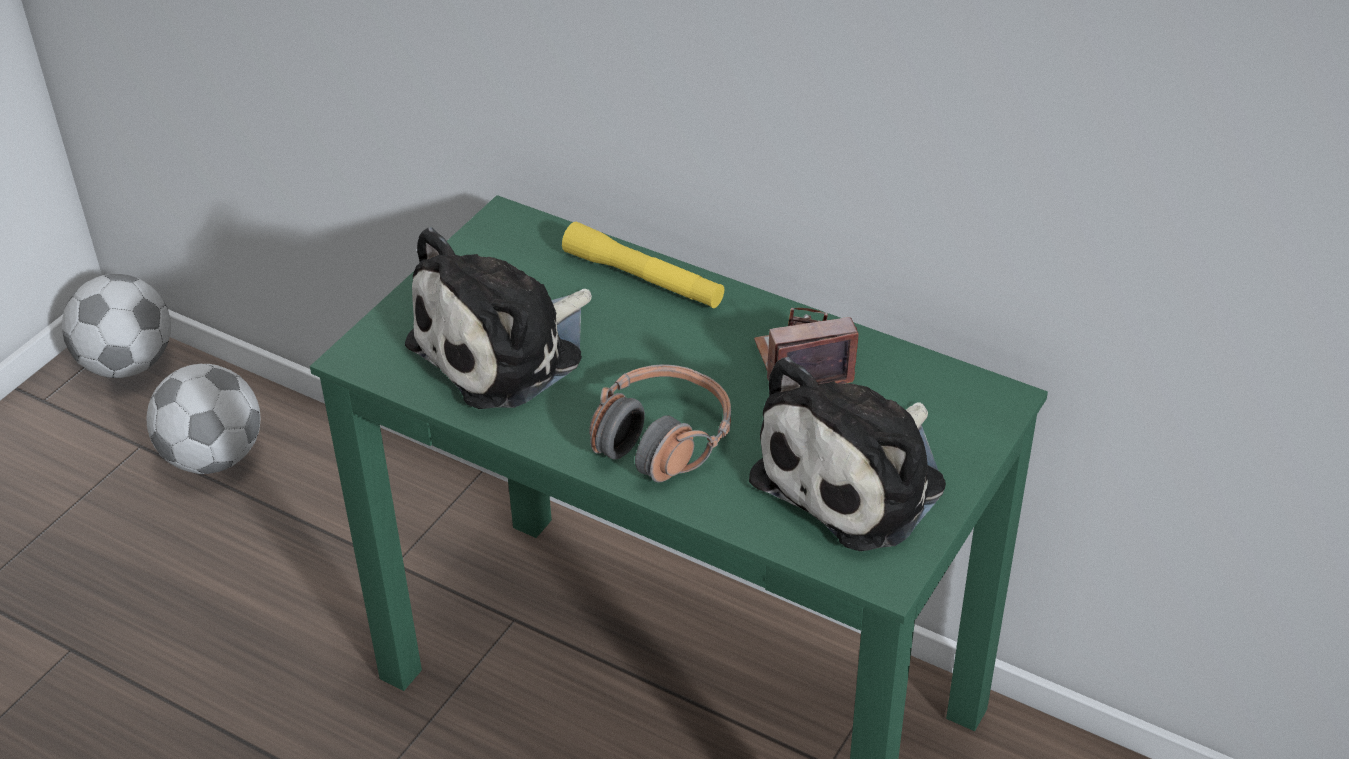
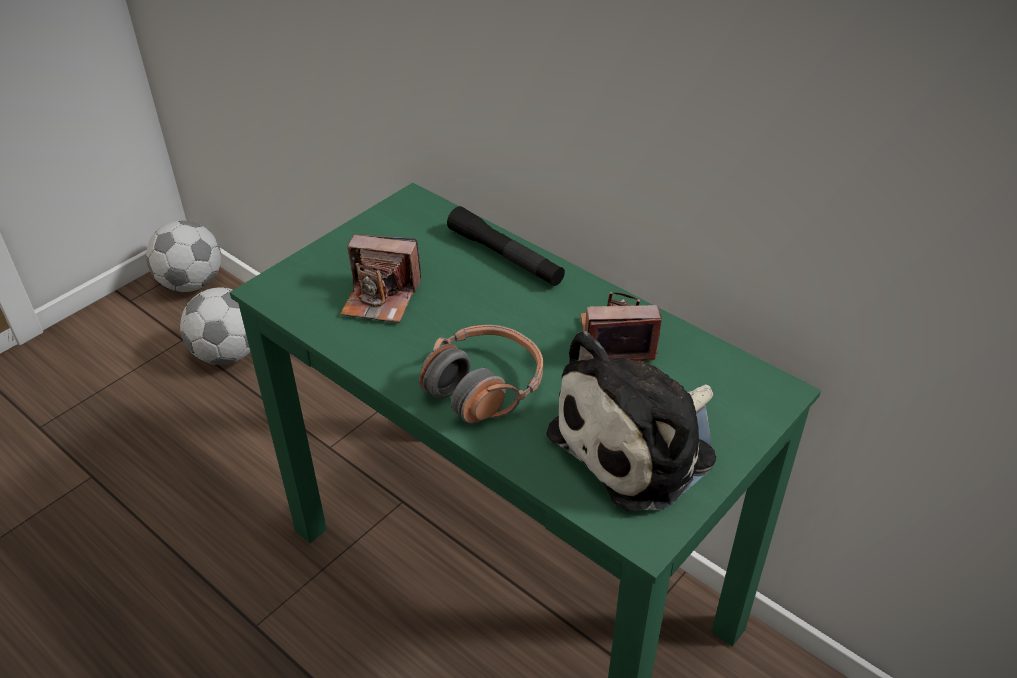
camera: 10 degrees right, 0 degrees up
(505, 349) = (381, 298): plush toy -> camera
(643, 279) = (505, 256): yellow flashlight -> black flashlight

